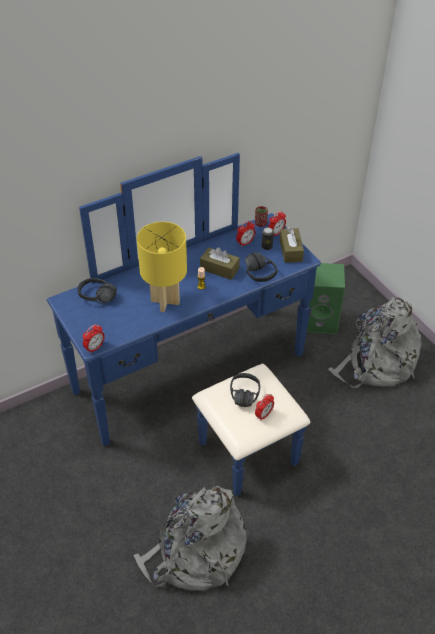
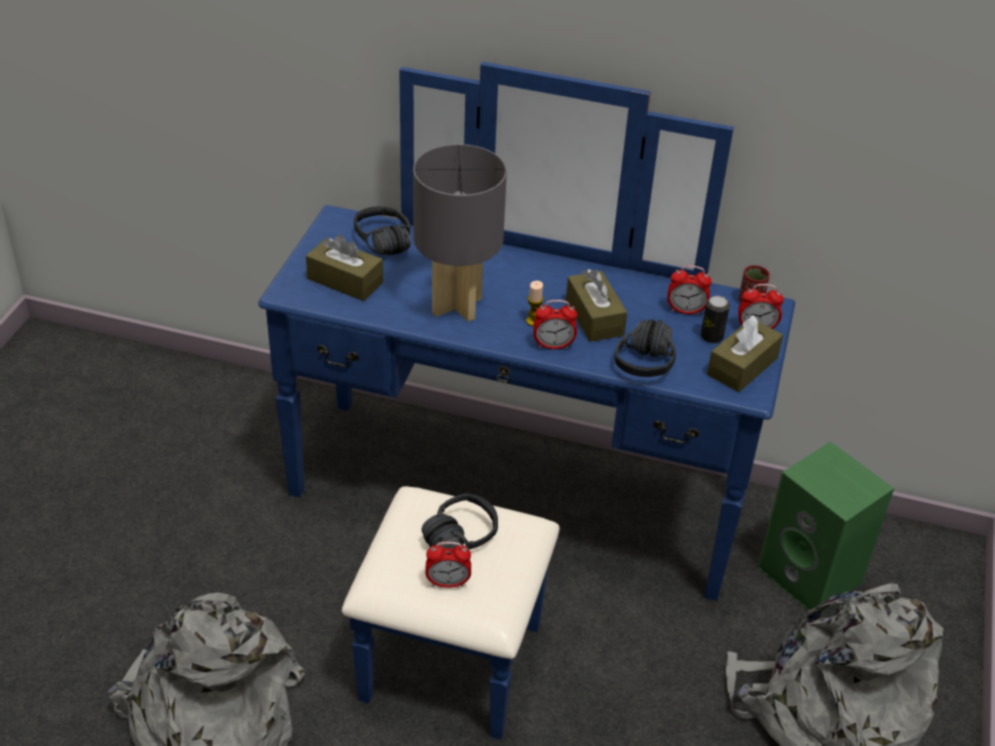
camera: 45 degrees right, 5 degrees down
(95, 348) = (289, 295): alarm clock -> alarm clock (553, 346)
(107, 324) = (345, 281): none -> brown tissue box
(166, 301) = (457, 306): yellow table lamp -> grey table lamp

